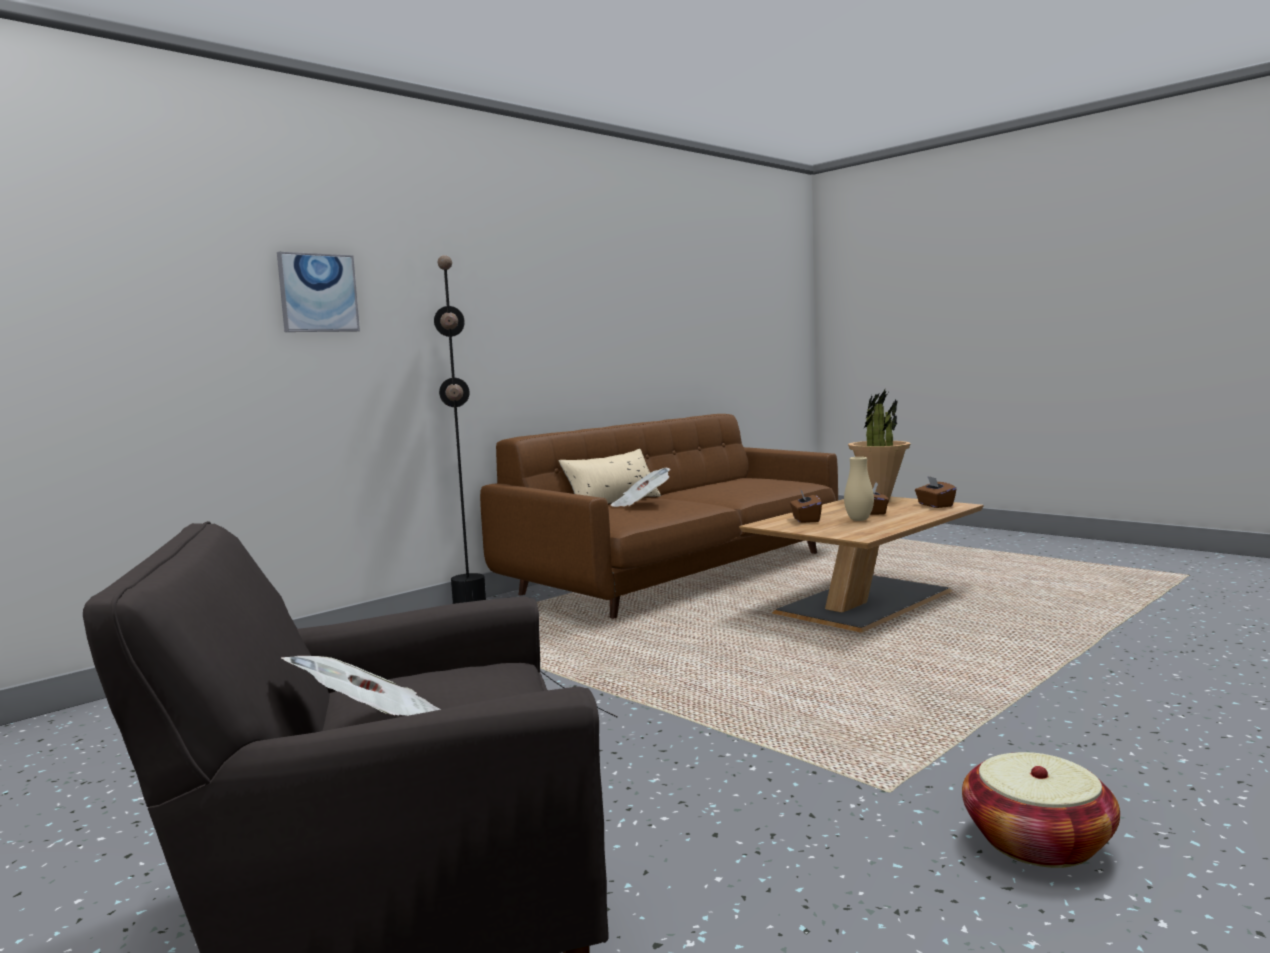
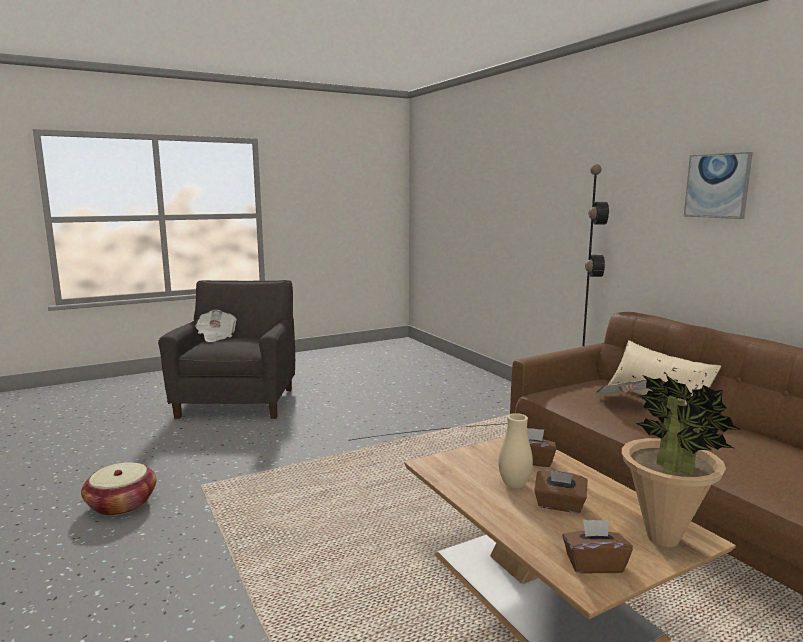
camera: 105 degrees right, 5 degrees up
(318, 293) = (545, 192): picture -> picture (717, 186)

